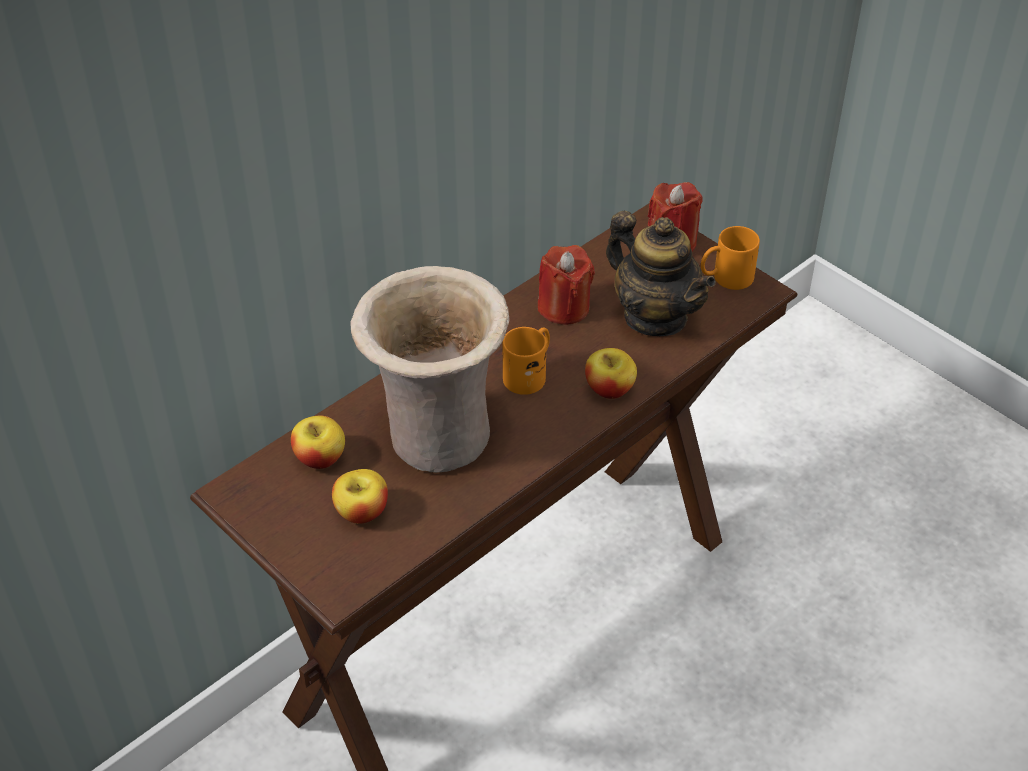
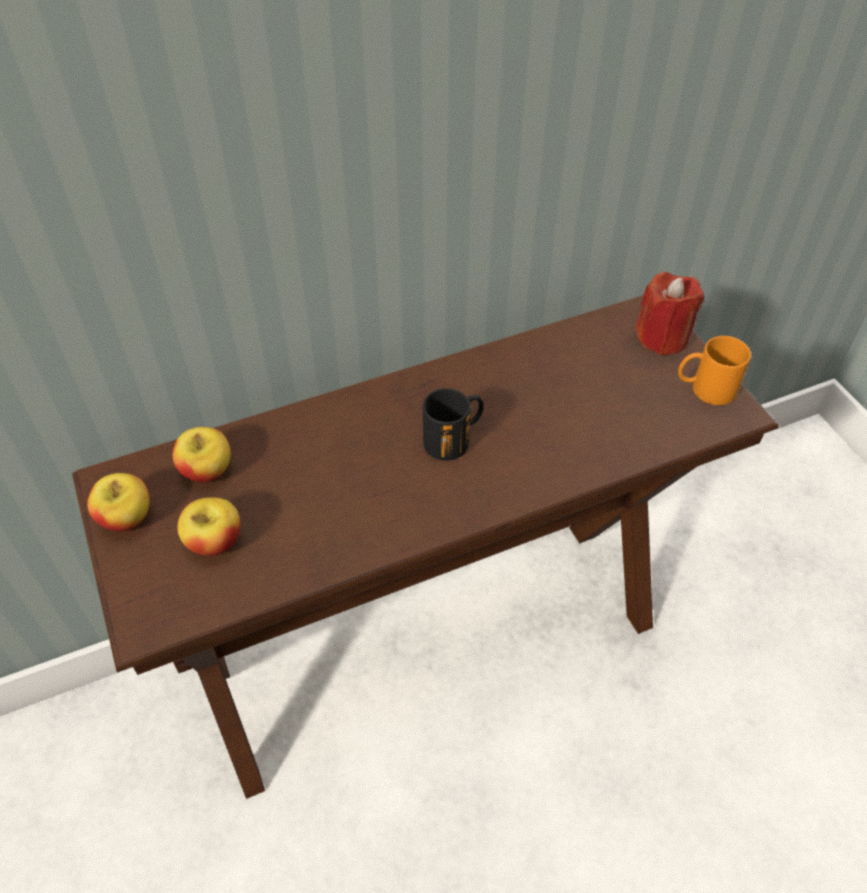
camera: 20 degrees right, 5 degrees up
(435, 435) = (328, 478): beige vase -> none
(529, 373) = (454, 438): orange mug -> black mug
(564, 308) = (521, 377): red candle -> none
(609, 389) = (529, 478): apple -> apple (126, 517)
(655, 316) = (611, 411): teapot -> none

